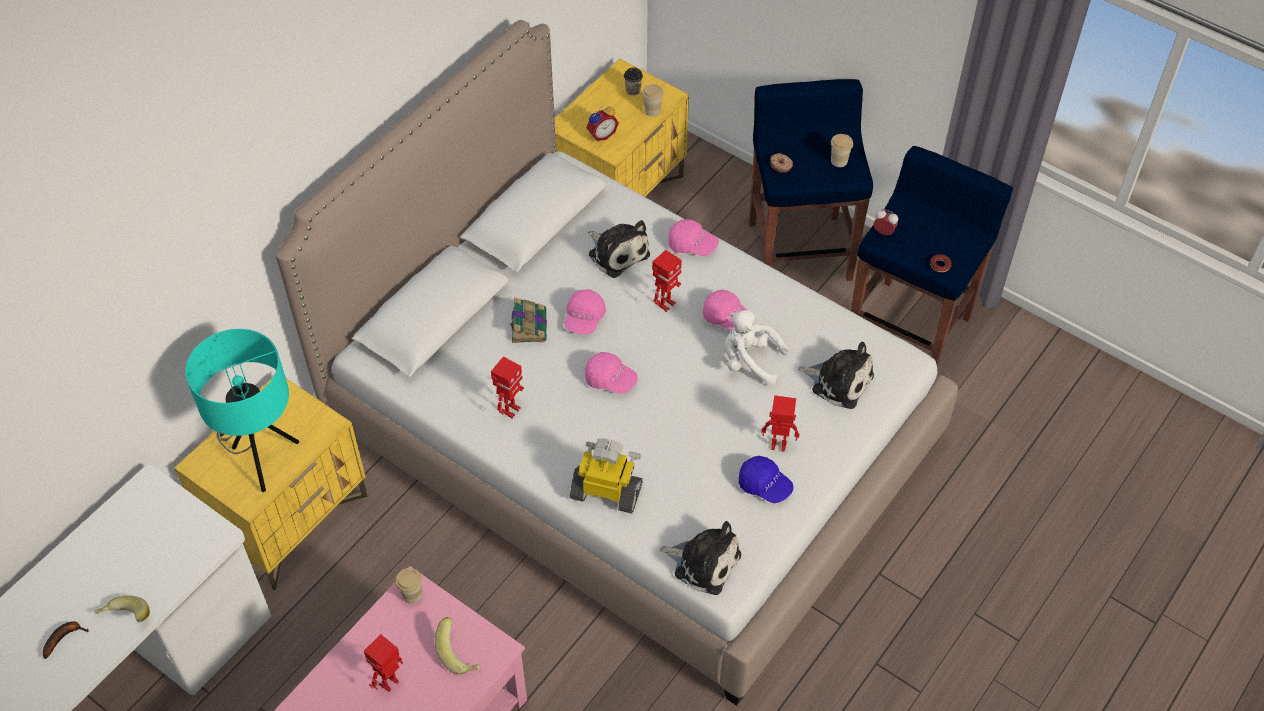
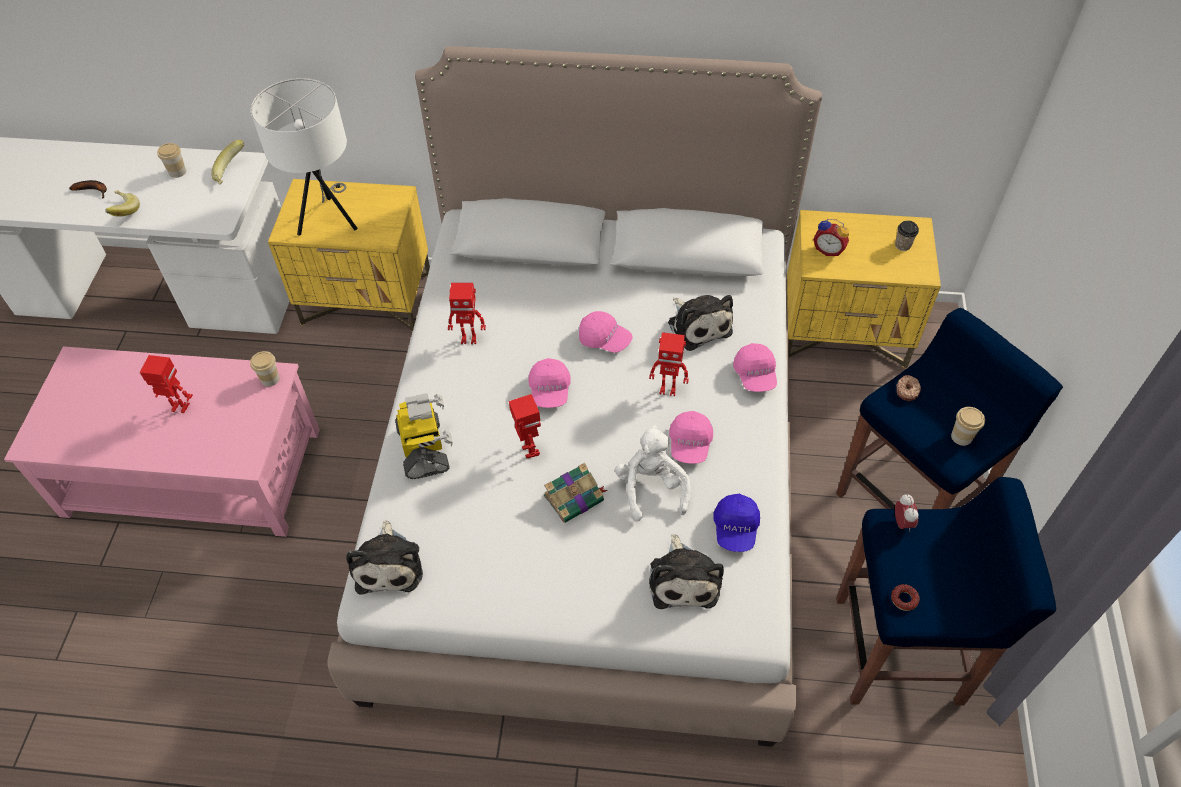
camera: 60 degrees right, 0 degrees up
(262, 458) = (329, 219): turquoise table lamp -> white table lamp
(459, 653) = (228, 439): banana -> banana (232, 173)
(529, 325) = (568, 305): book -> book (575, 497)
(584, 319) = (605, 339): pink cap -> pink cap turned 135 degrees counterclockwise
(617, 253) = (698, 325): plush toy -> plush toy turned 45 degrees counterclockwise
(652, 110) = (893, 270): cup -> cup (177, 172)
(764, 485) = (508, 573): blue cap -> blue cap (735, 529)
(778, 446) = (564, 562): toy robot -> toy robot (529, 451)

